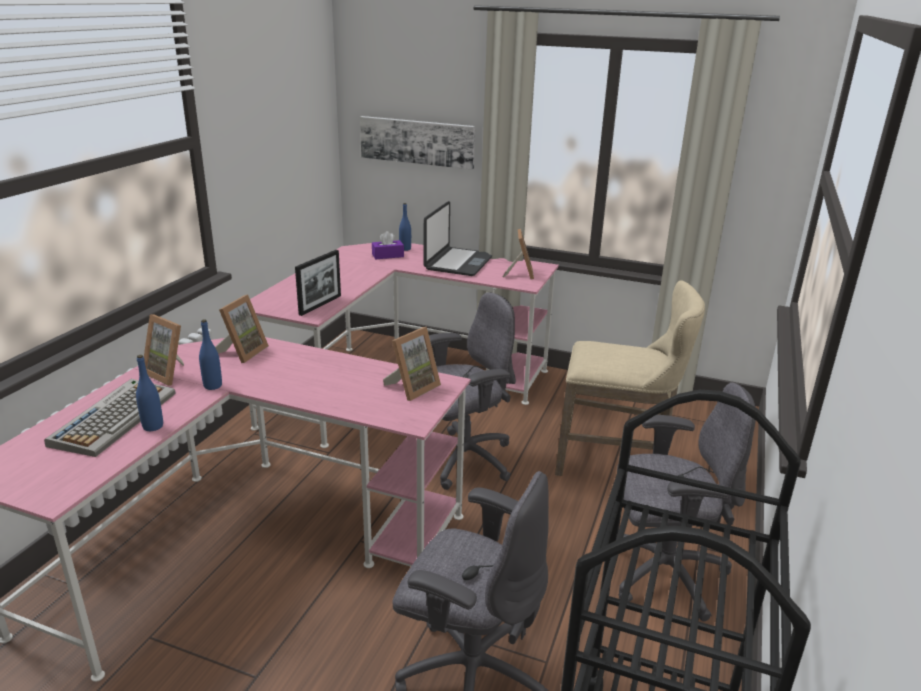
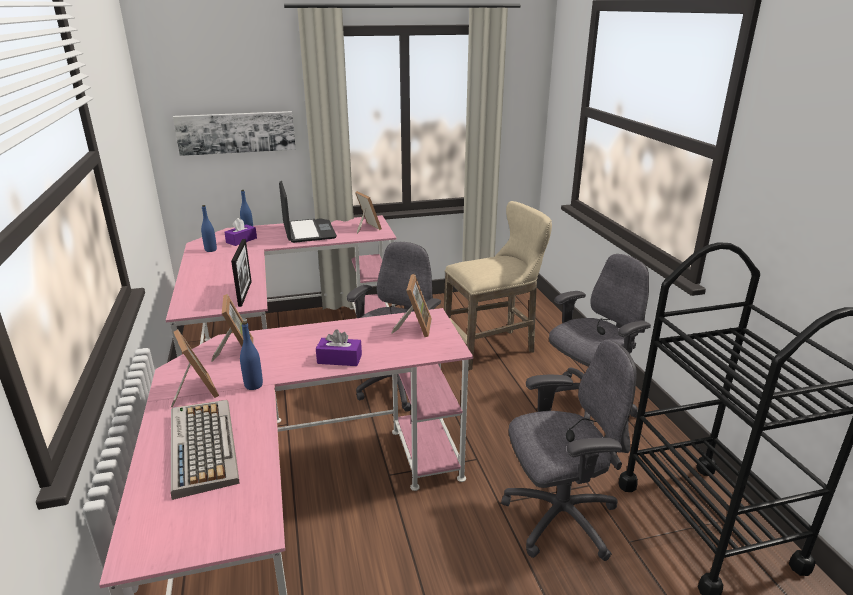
camera: 35 degrees left, 0 degrees up
(153, 426) = (252, 437): blue bottle -> blue bottle (211, 250)
(170, 373) = (194, 391): picture frame -> picture frame turned 120 degrees counterclockwise
(305, 391) = (339, 359): none -> purple tissue box

